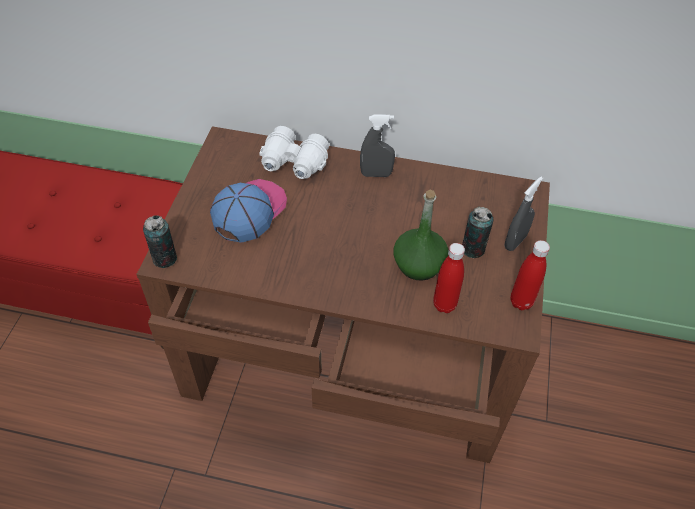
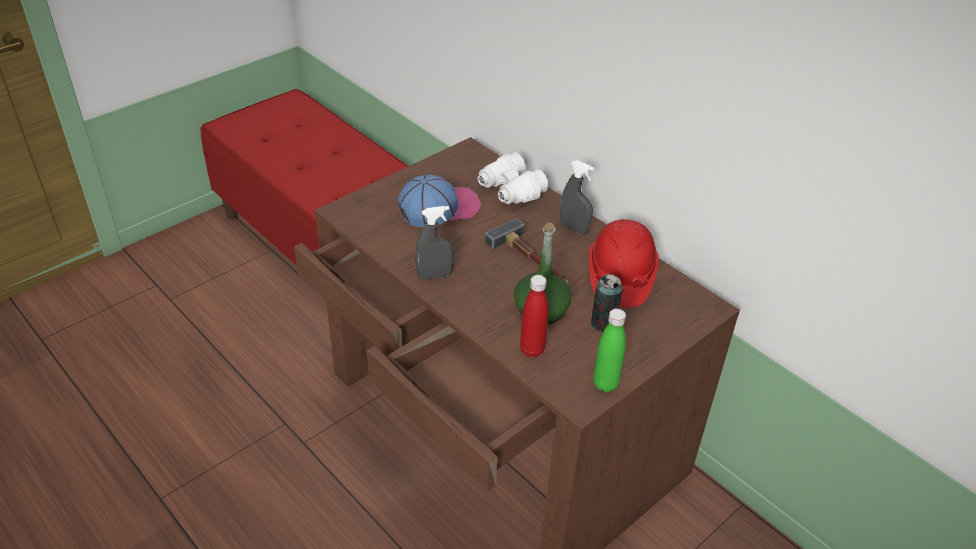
camera: 35 degrees right, 10 degrees down
(165, 259) = (344, 209): can -> none
(371, 222) = (532, 261): none -> hammer
(448, 200) = (620, 277): none -> red hard hat
(515, 242) = (651, 338): grey spray bottle -> grey spray bottle (434, 276)
(521, 302) = (605, 384): red bottle -> green bottle

